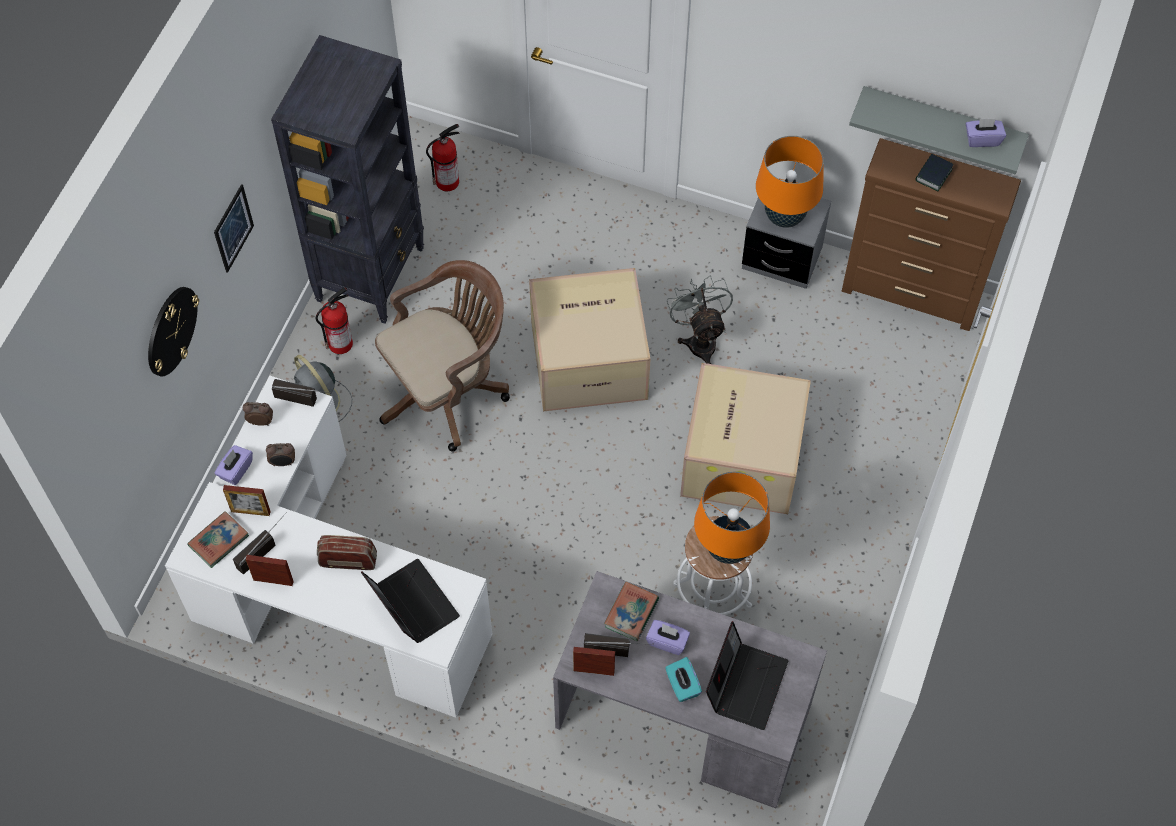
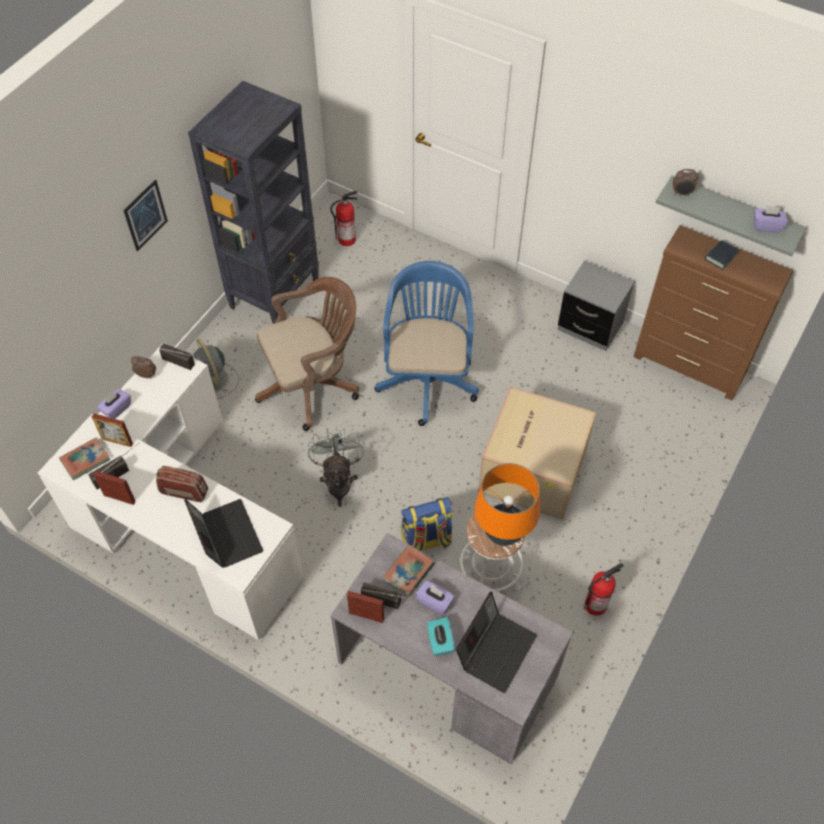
camera: 10 degrees right, 5 degrees down
(171, 331) = (71, 281): wall clock -> none
(283, 463) = (155, 409): alarm clock -> alarm clock (681, 193)
(341, 343) = (240, 340): fire extinguisher -> fire extinguisher (596, 604)
(590, 358) = (427, 378): cardboard box -> blue office chair
(629, 566) = (426, 541): none -> backpack
(700, 340) = (515, 377): grey fan -> grey fan (339, 481)
(784, 216) = (595, 287): orange table lamp -> none

